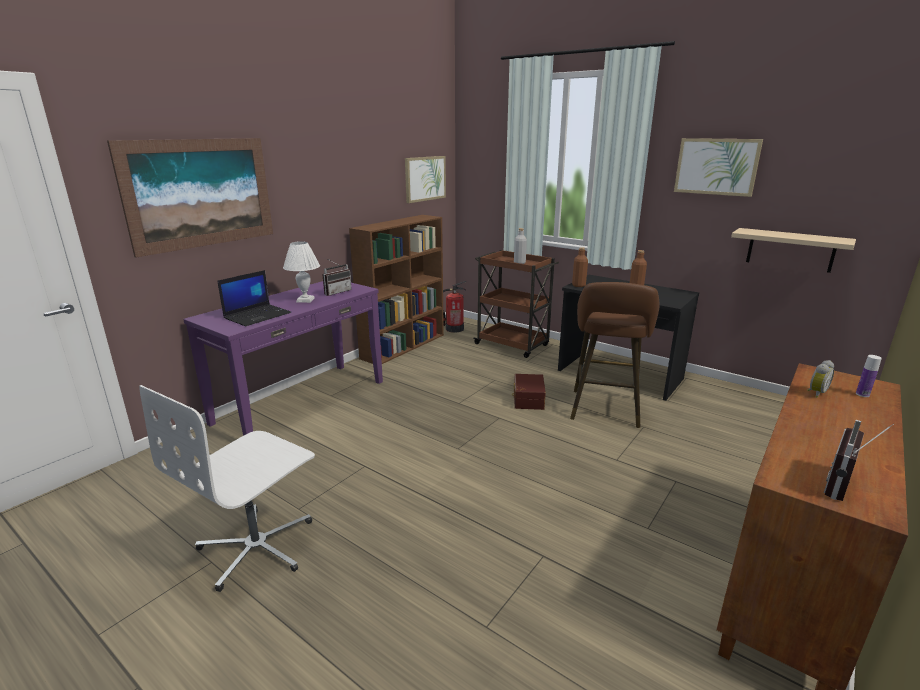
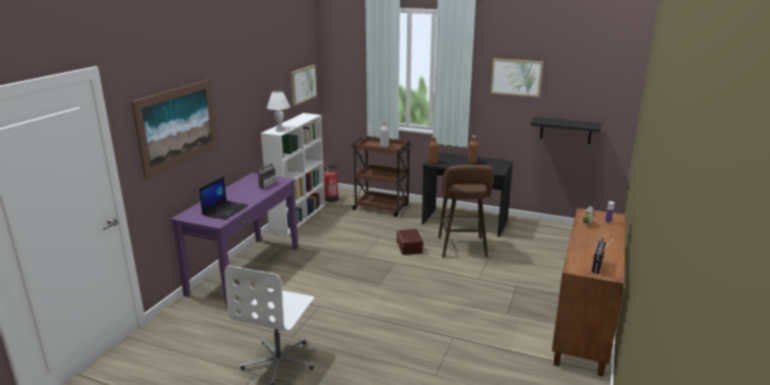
camera: 15 degrees left, 0 degrees up
(306, 300) = (249, 194): white table lamp -> white table lamp (280, 129)
(404, 346) = (298, 217): brown bookcase -> white bookcase
(790, 250) = (565, 130): beige shelf -> black shelf

